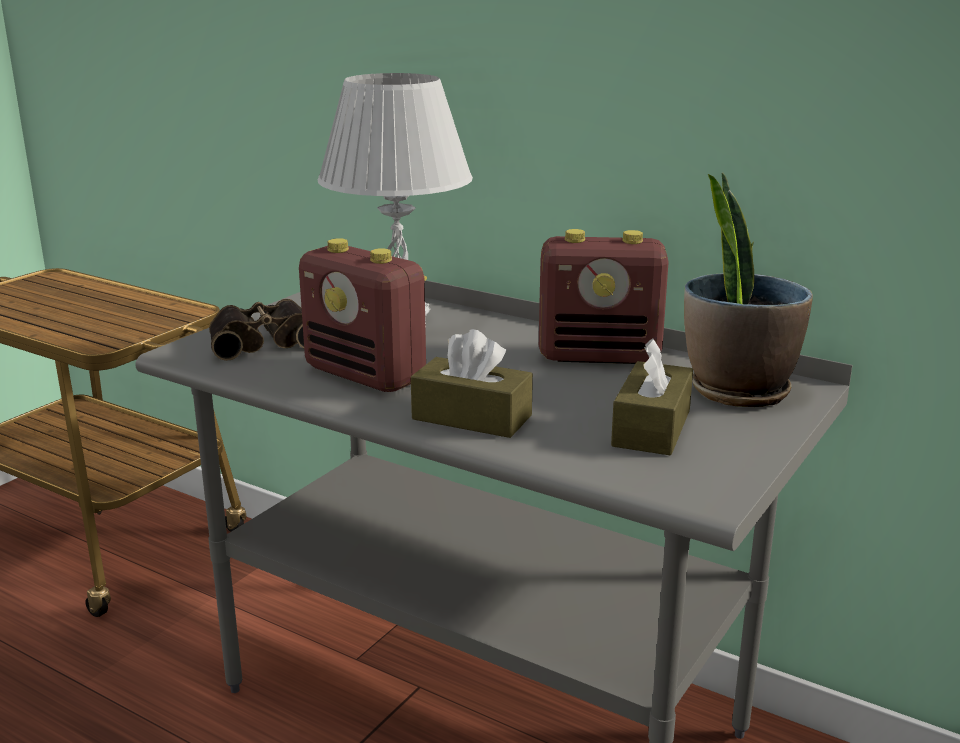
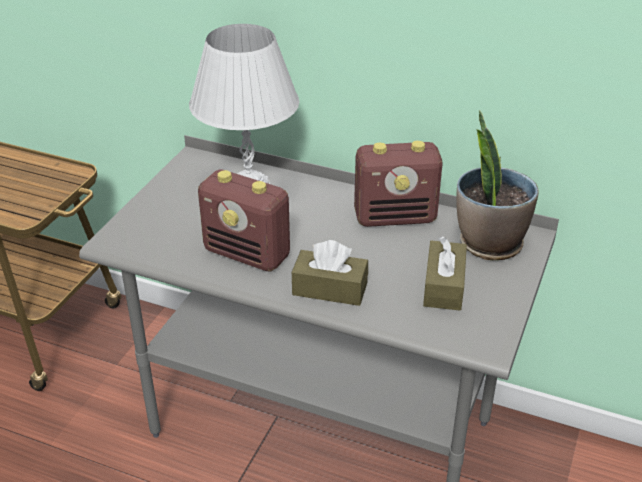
camera: 10 degrees left, 15 degrees up
(264, 341) = (163, 225): binoculars -> none

